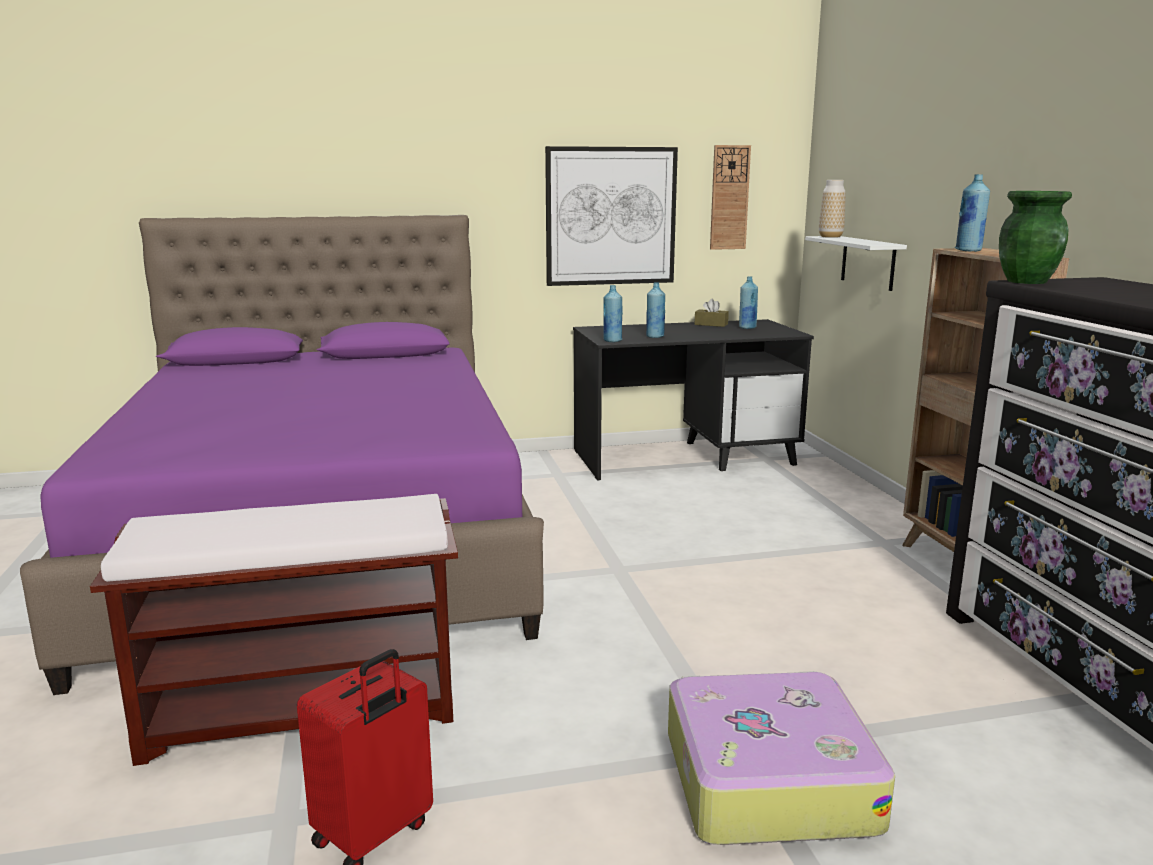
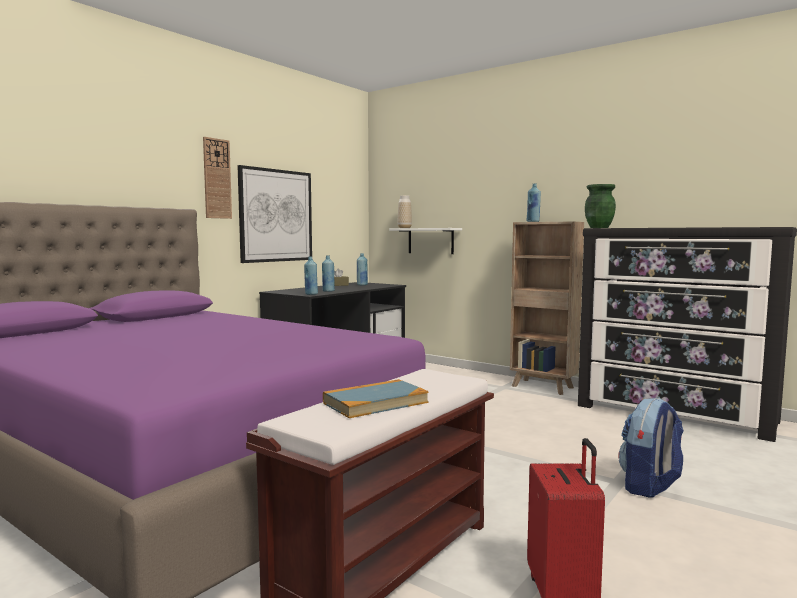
camera: 40 degrees left, 10 degrees down
(257, 526) = (375, 402): none -> book
(729, 197) = (335, 207): wall clock -> wall clock (217, 178)
(766, 779) = (650, 486): suitcase -> backpack

